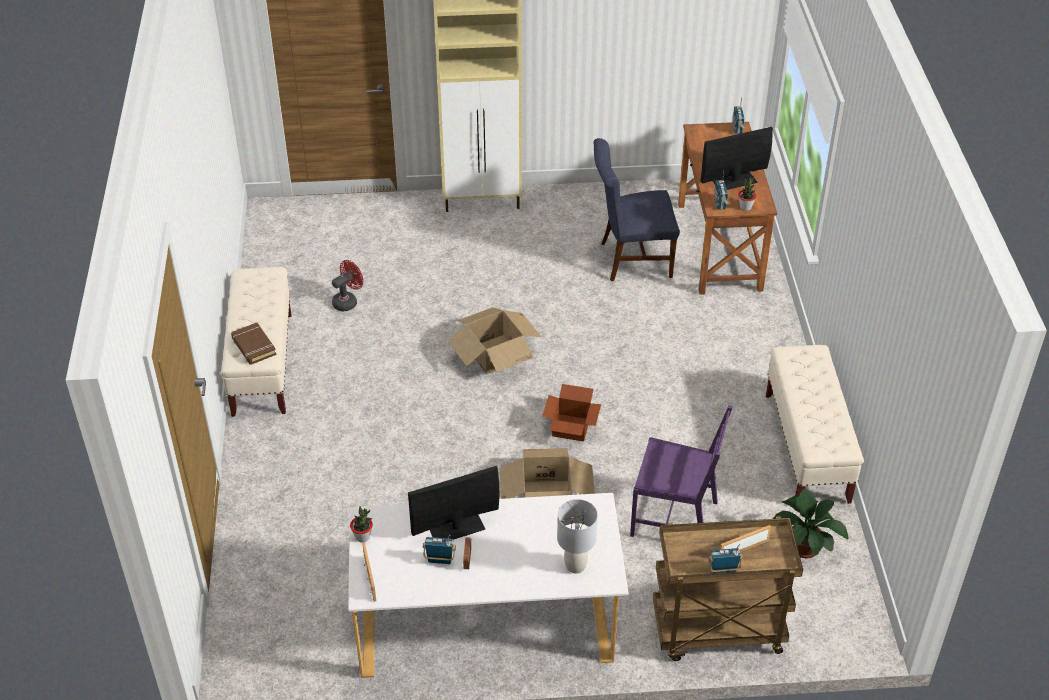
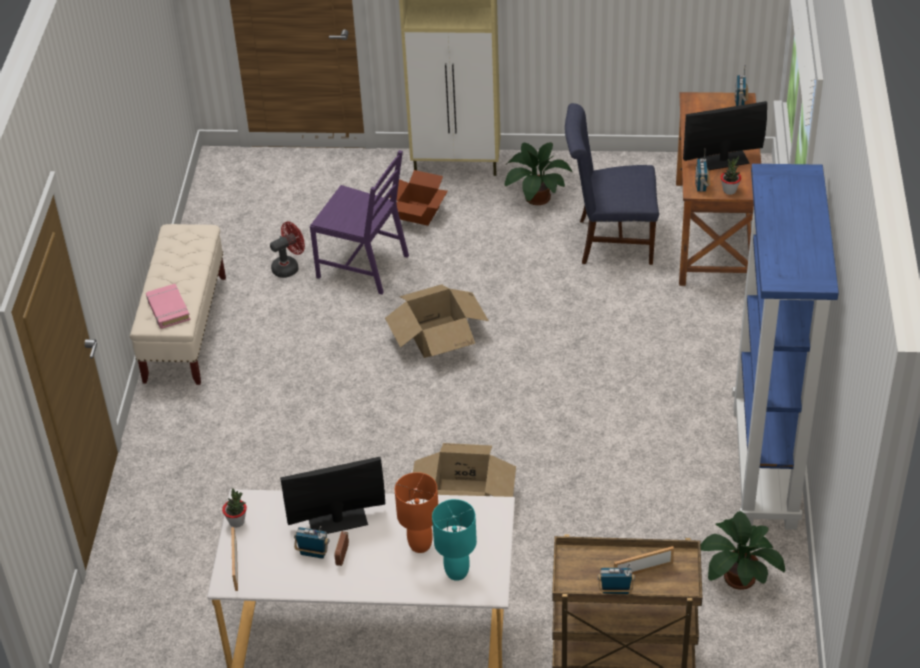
camera: 10 degrees right, 0 degrees up
(253, 346) = (168, 309): brown book -> pink book
(536, 544) = (420, 545): none -> orange table lamp
(557, 225) = (535, 197): none -> potted plant
(570, 428) = (504, 424): cardboard box -> cardboard box (418, 213)
(575, 565) = (457, 572): grey table lamp -> turquoise table lamp
(675, 517) = (601, 532): purple chair -> purple chair (364, 265)
(807, 448) = (765, 467): beige bench -> blue bookcase

